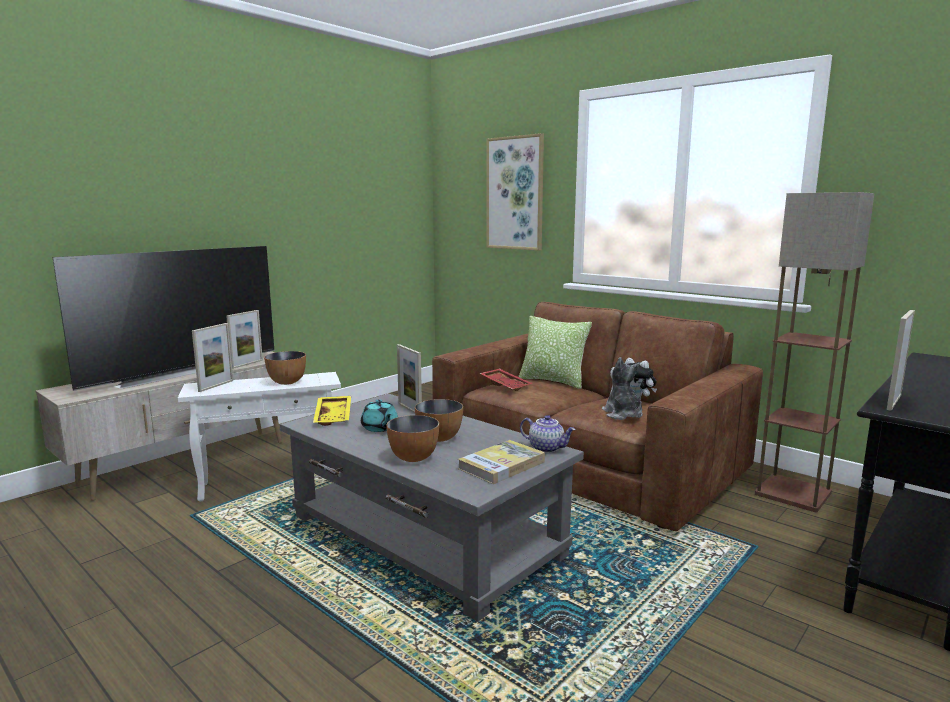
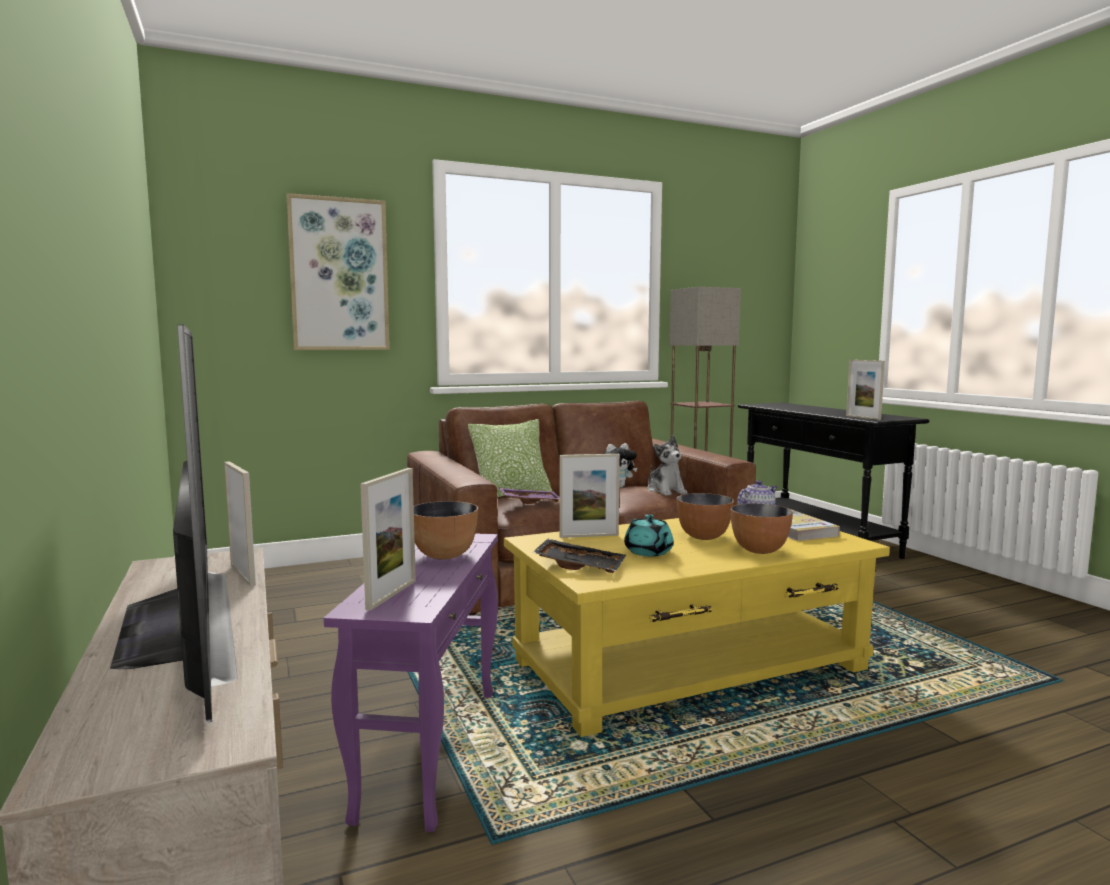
camera: 65 degrees left, 5 degrees down
(216, 386) = (392, 594): picture frame -> picture frame turned 60 degrees clockwise
(270, 483) = (430, 751): white side table -> purple side table
(334, 417) = (580, 566): yellow tray -> black tray
(380, 428) = (649, 552): turquoise teapot -> turquoise teapot turned 75 degrees clockwise
(424, 536) = (690, 666): grey coffee table -> yellow coffee table
(506, 385) = (530, 502): red tray -> purple tray
(622, 414) = (665, 491): plush toy -> plush toy turned 120 degrees counterclockwise

